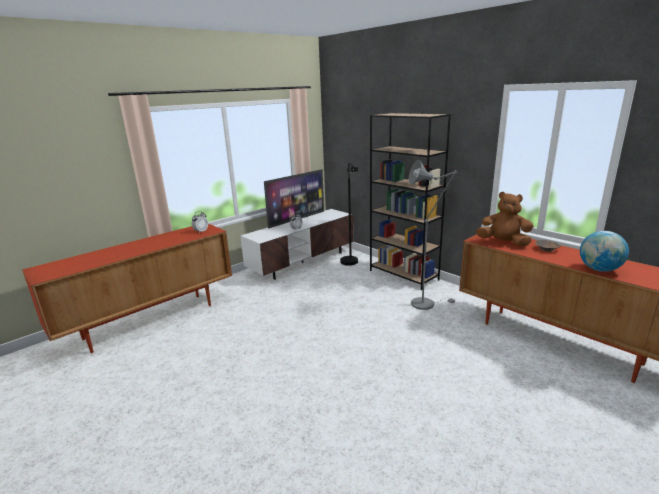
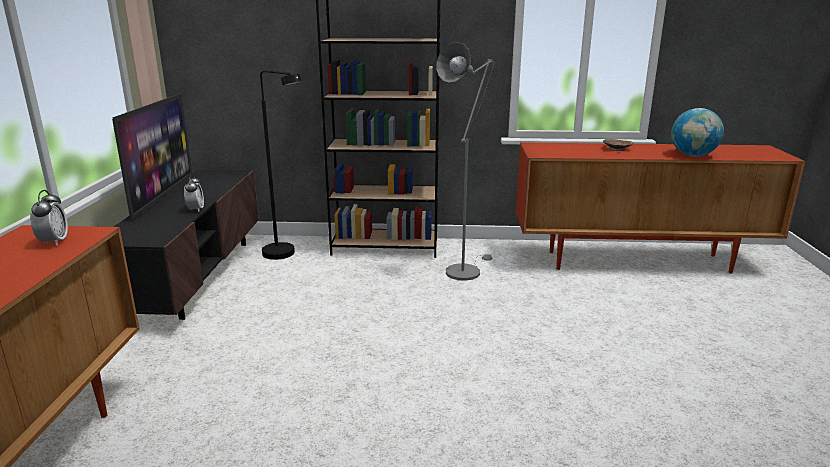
camera: 45 degrees left, 0 degrees up
(302, 262) = (195, 277): white tv stand -> black tv stand
(503, 243) = (569, 151): brown plush toy -> none

